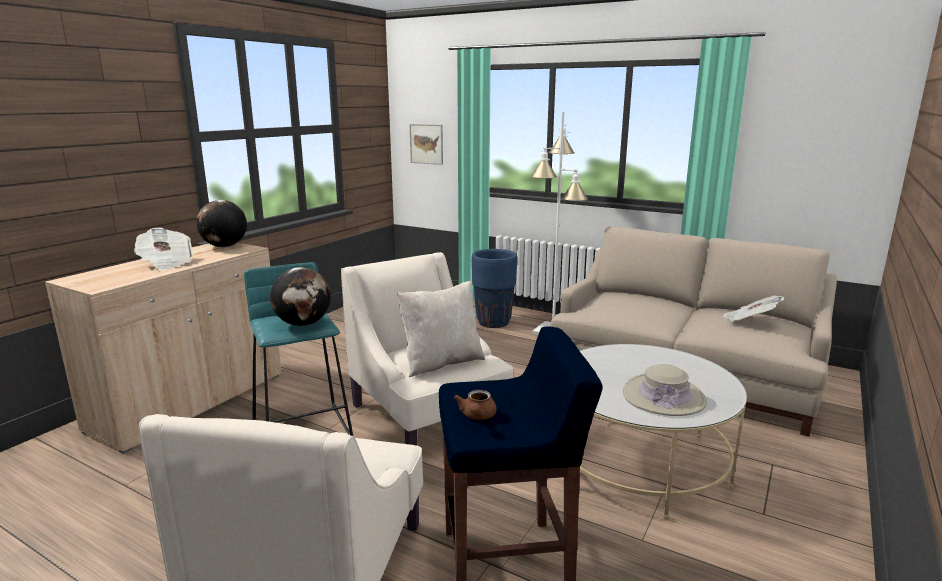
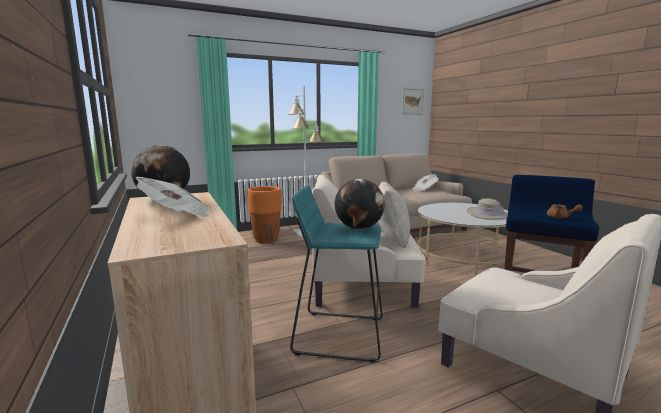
camera: 55 degrees left, 5 degrees down
(426, 144) = (161, 114): picture -> picture (412, 101)
(493, 322) = (266, 240): blue planter -> orange planter

